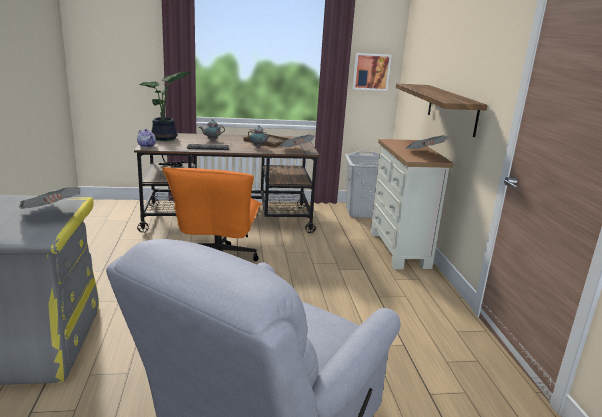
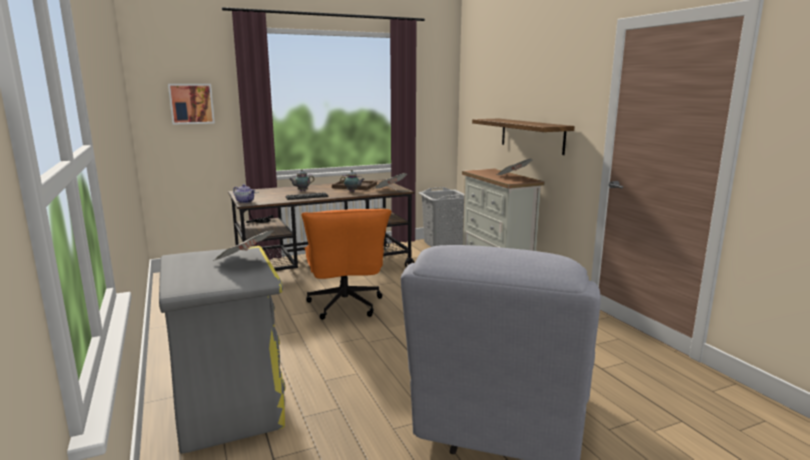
camera: 15 degrees left, 5 degrees down
(165, 138) = (255, 194): potted plant -> none
(371, 71) = (433, 113): picture -> picture (191, 103)

